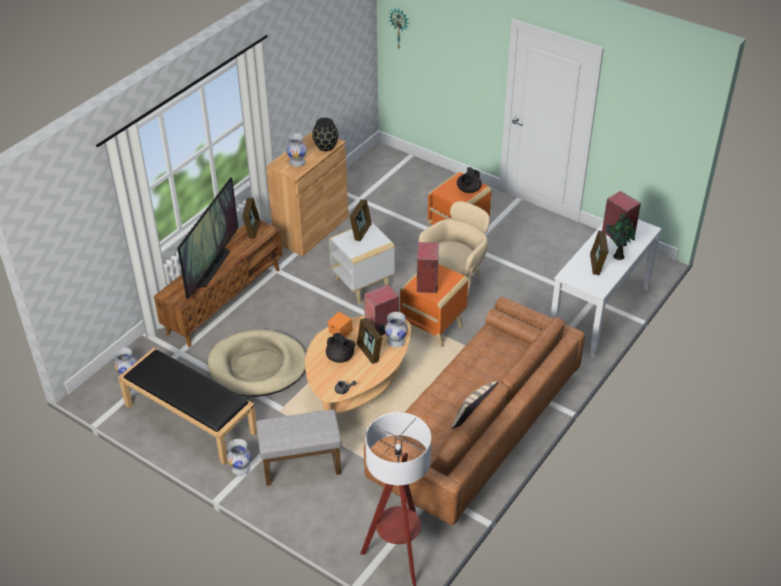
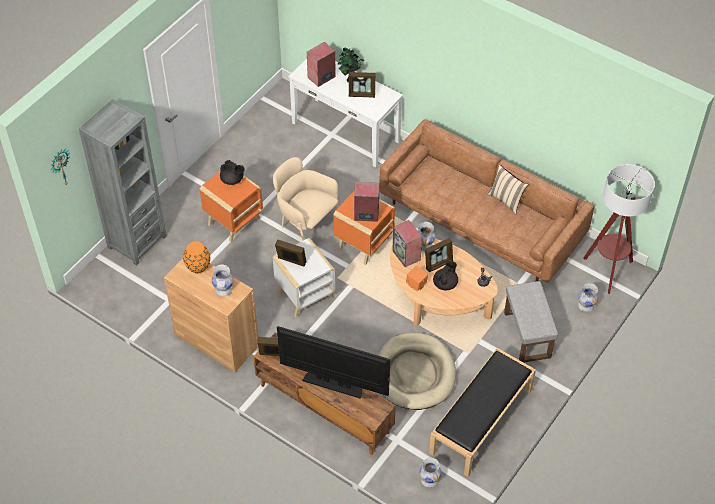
camera: 90 degrees left, 10 degrees up
(240, 468) = (534, 378): white vase -> white vase (585, 306)
(326, 147) = (198, 266): black vase -> orange vase
(428, 176) = (137, 241): none -> grey bookcase

